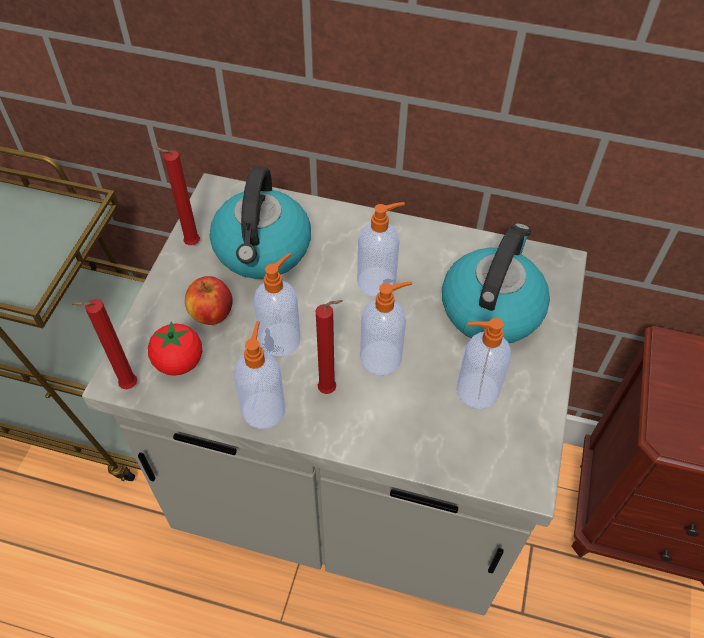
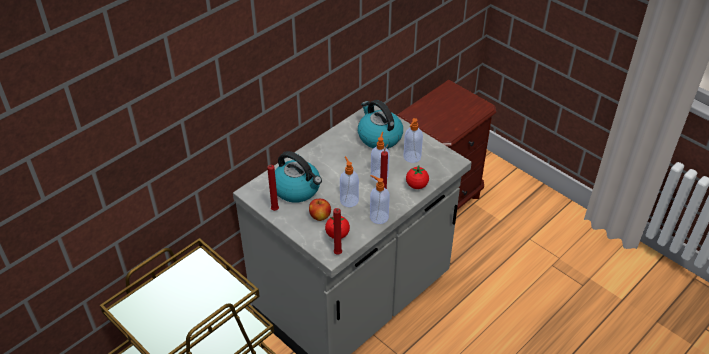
camera: 60 degrees left, 10 degrees down
(378, 281) = (342, 161): soap dispenser -> none
(398, 437) = (416, 185): none -> tomato

